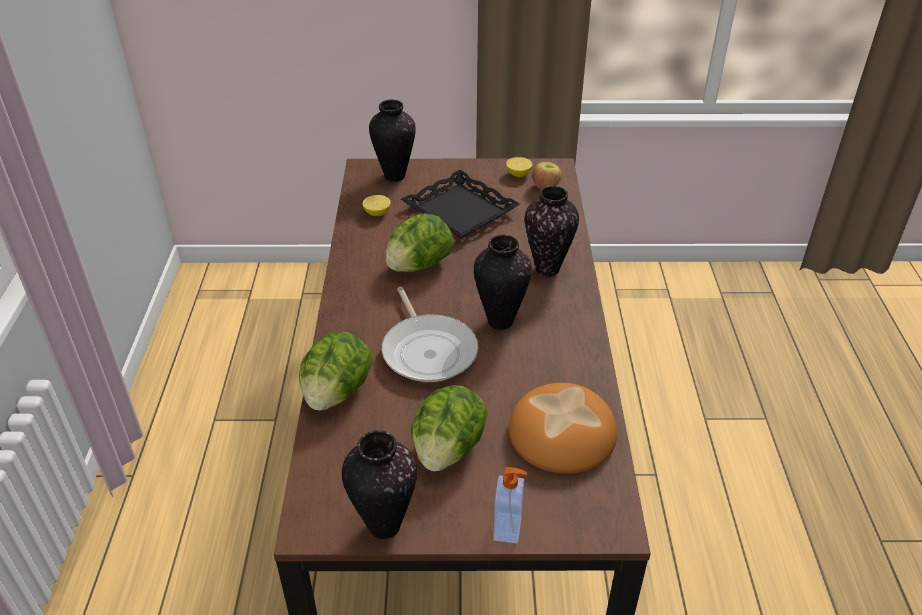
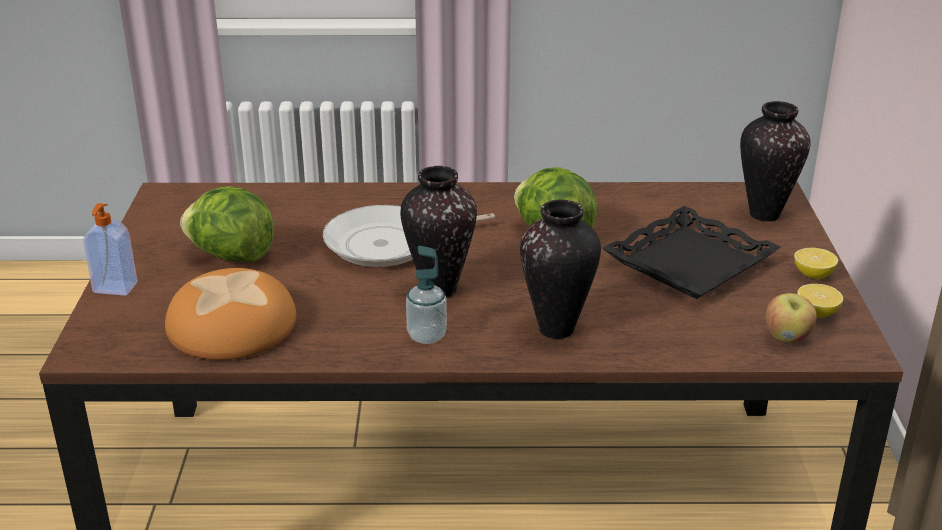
camera: 90 degrees right, 10 degrees down
(336, 393) = (329, 197): lettuce -> none
(377, 213) = (665, 206): lemon -> lemon (813, 275)
(383, 525) = (150, 226): vase -> none
(563, 326) = (427, 336): none -> soap dispenser

